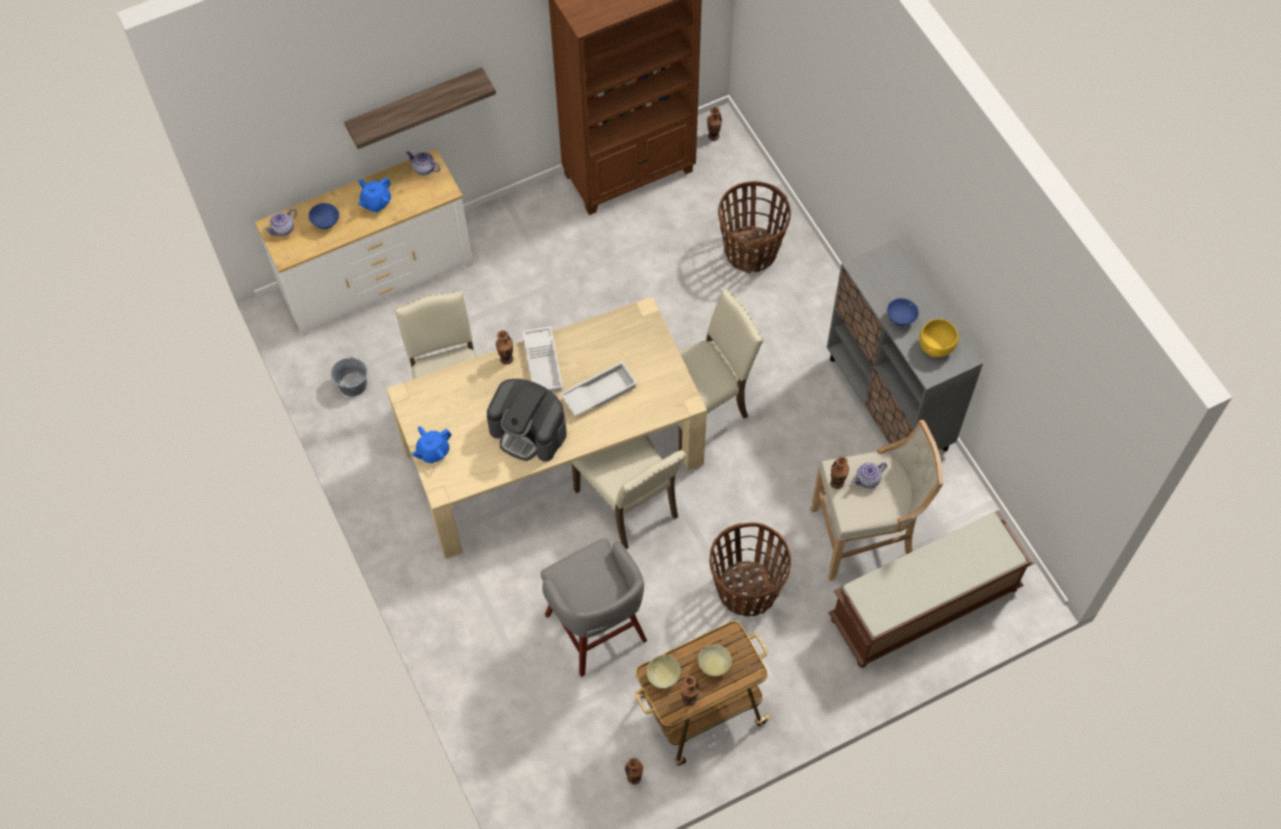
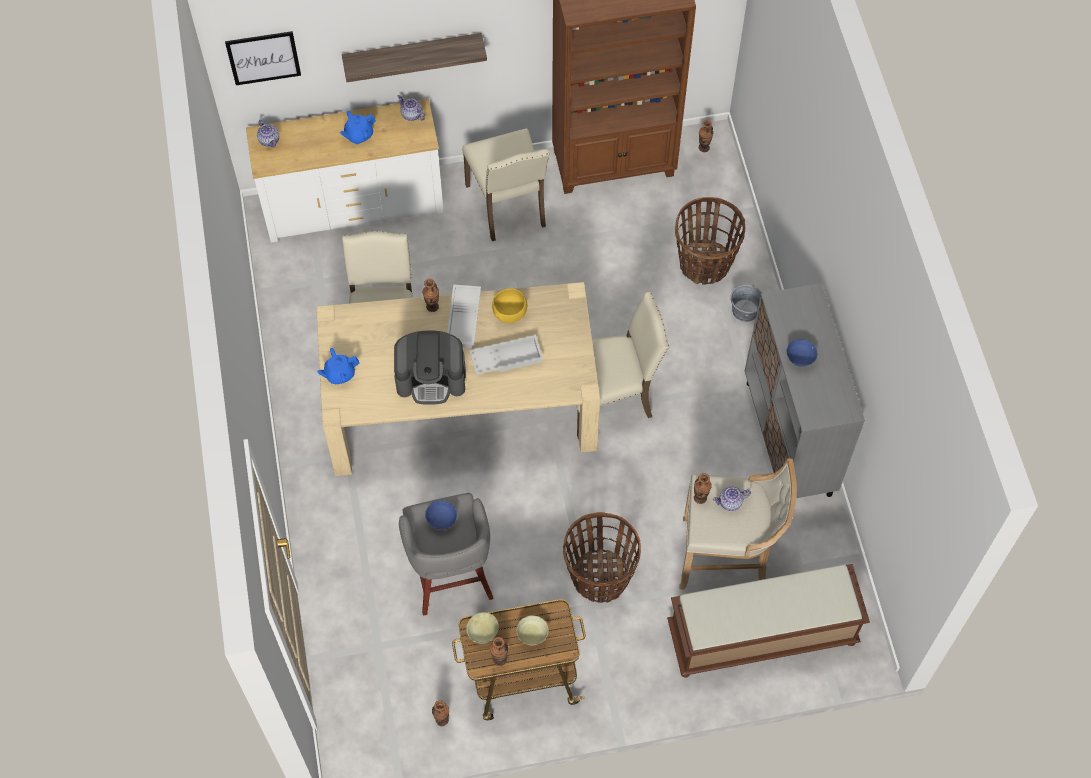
camera: 15 degrees right, 0 degrees up
(265, 143) = (263, 57): none -> picture
(283, 229) = (269, 140): teapot -> teapot turned 90 degrees counterclockwise
(326, 223) = (308, 143): blue bowl -> blue bowl (442, 520)
(353, 384) = (302, 297): grey bucket -> grey bucket (745, 310)
(529, 431) = (431, 378): coffee machine -> coffee machine turned 45 degrees counterclockwise
(629, 504) = (517, 469): beige chair -> beige chair (508, 206)
(936, 346) = (825, 393): yellow bowl -> yellow bowl (510, 313)

